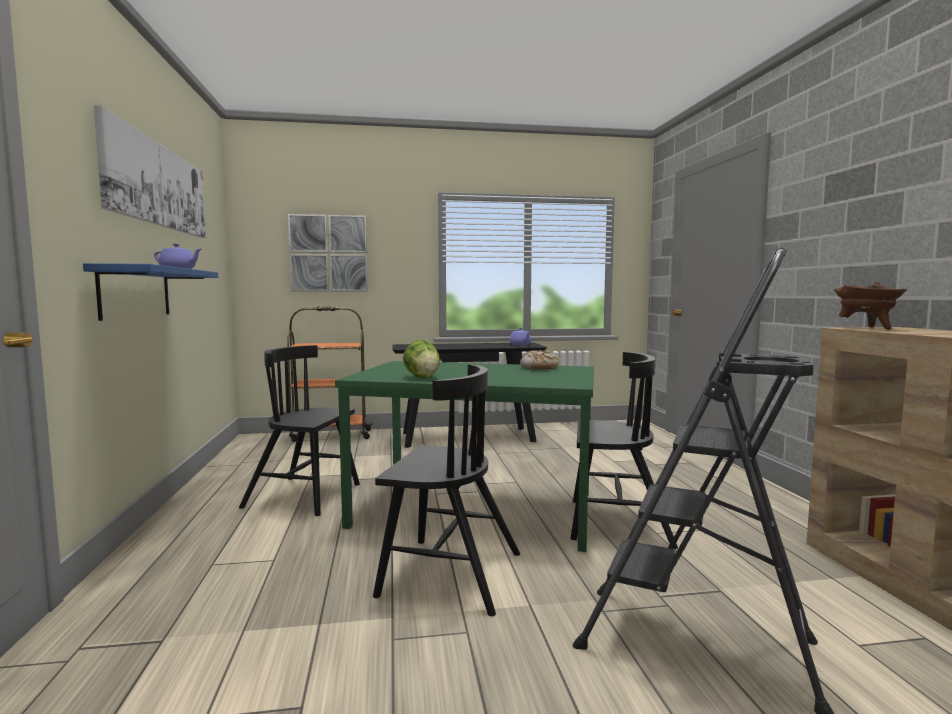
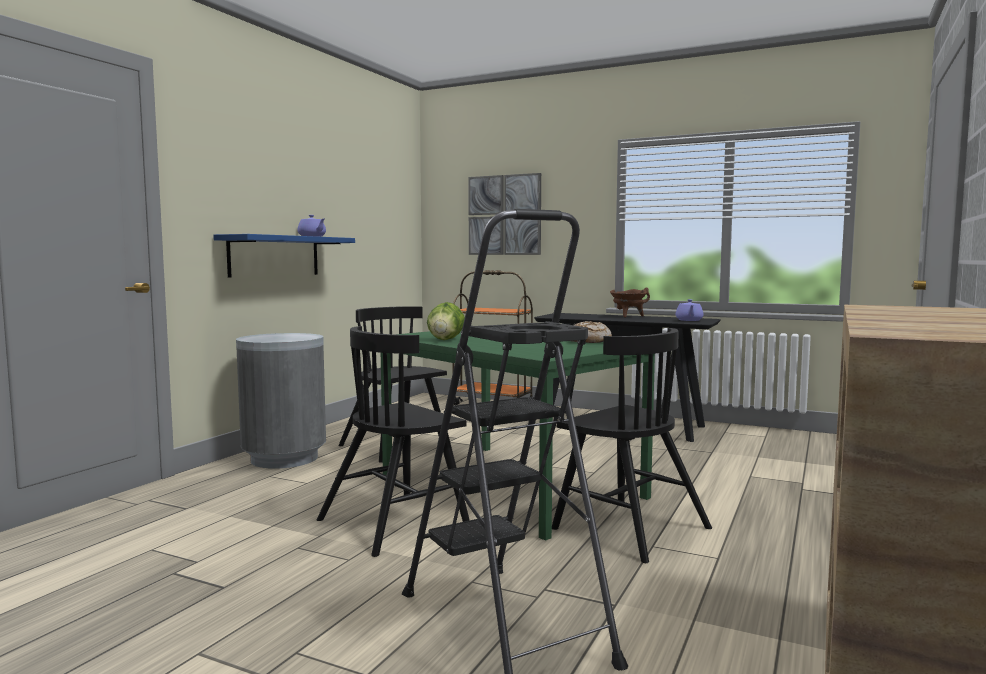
camera: 35 degrees right, 0 degrees up
(158, 186) = (312, 166): picture -> none
(195, 538) = (284, 458): none -> grey trash can
(443, 572) = (400, 520): black chair -> black chair turned 90 degrees clockwise
(867, 328) = (892, 307): brown cooking pot -> brown cooking pot (628, 316)

